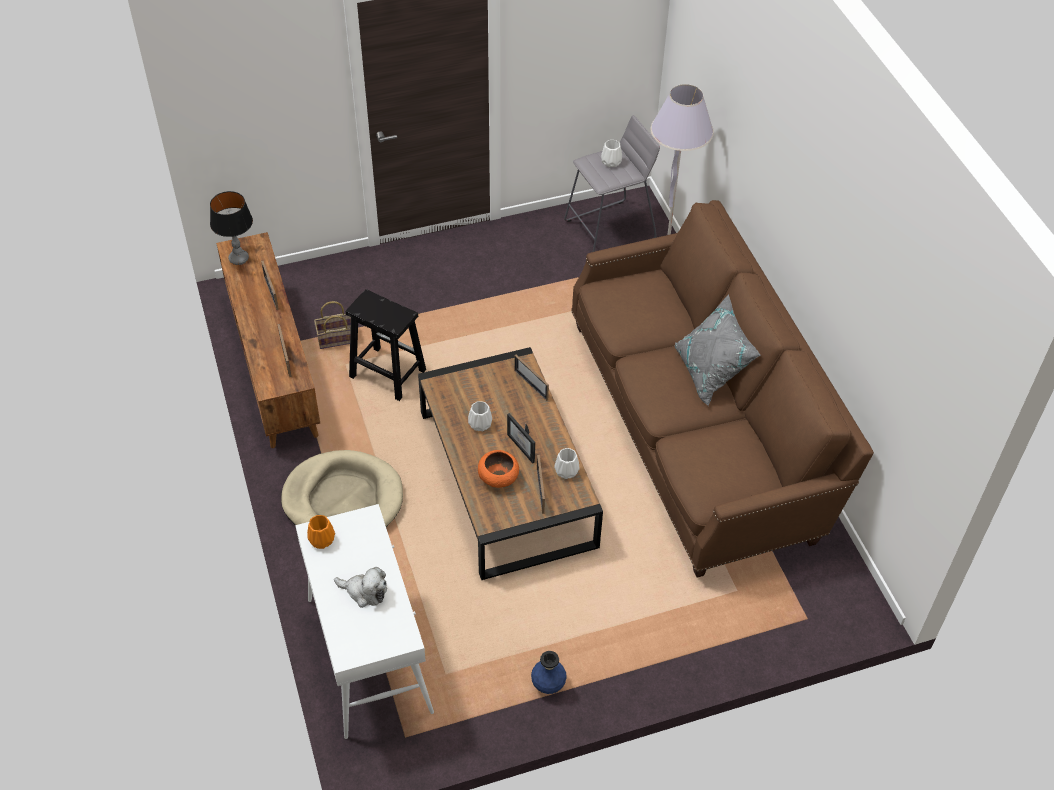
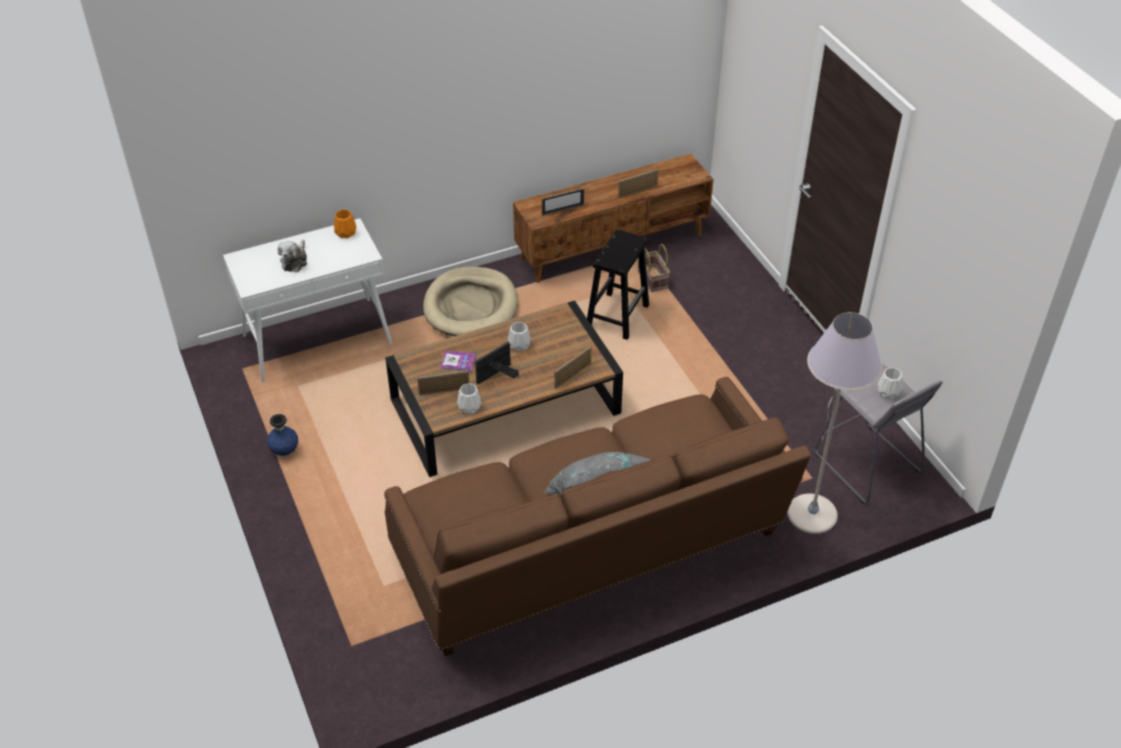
camera: 85 degrees right, 5 degrees down
(238, 259) = (674, 168): table lamp -> none
(498, 477) = (458, 362): orange bowl -> book

